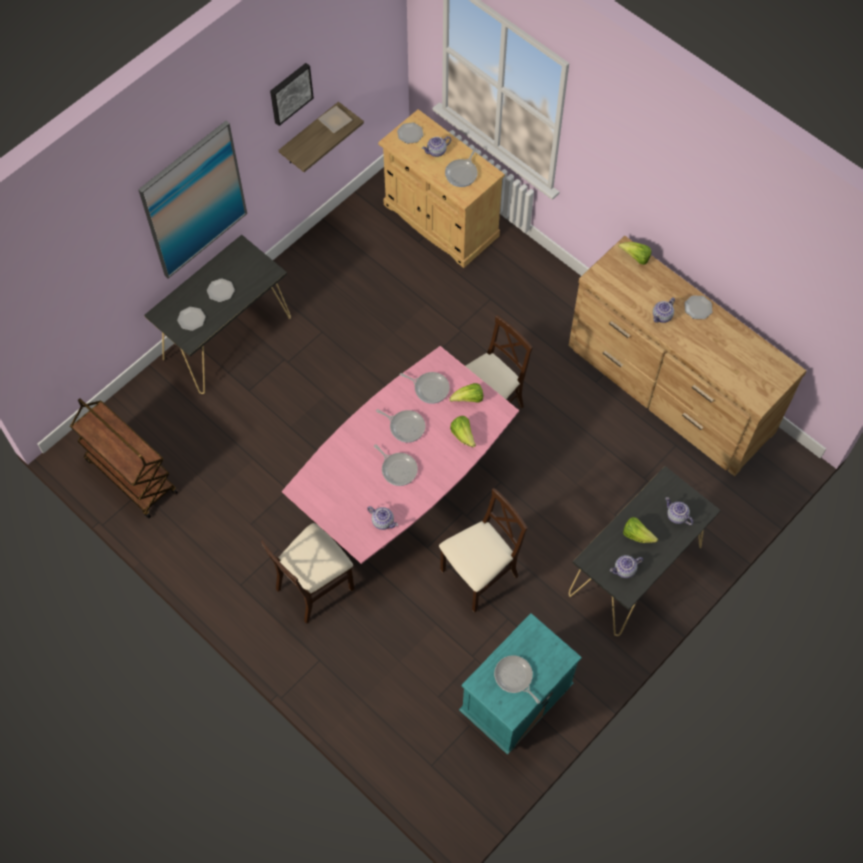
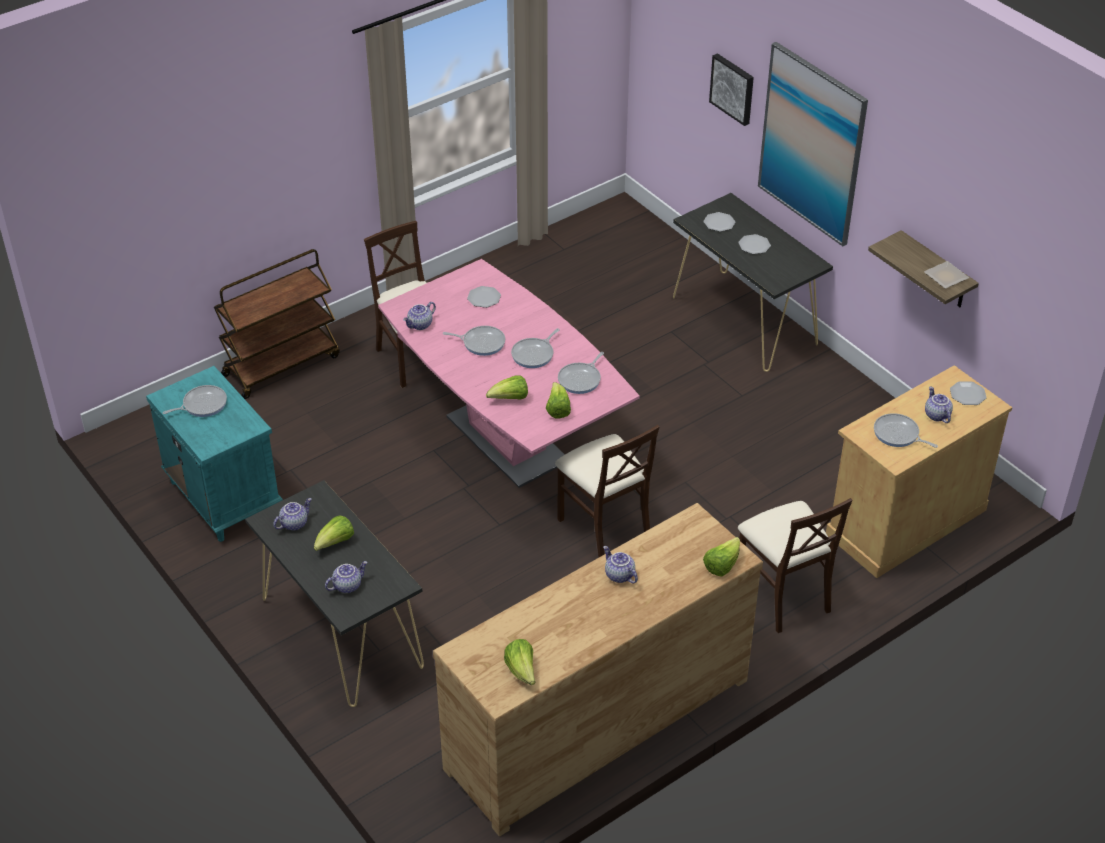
camera: 100 degrees right, 20 degrees down
(130, 476) = (583, 243): brown cart -> brown cart (282, 365)
(290, 93) = (935, 178): picture -> picture (733, 88)
(398, 469) = (481, 343): frying pan -> frying pan turned 135 degrees counterclockwise
(479, 575) = (384, 489): beige chair -> beige chair (783, 595)
(624, 570) = (294, 523): teapot -> teapot turned 60 degrees clockwise
(698, 308) = (625, 617): plate -> plate (484, 298)
(762, 361) = (522, 670): none -> lettuce

